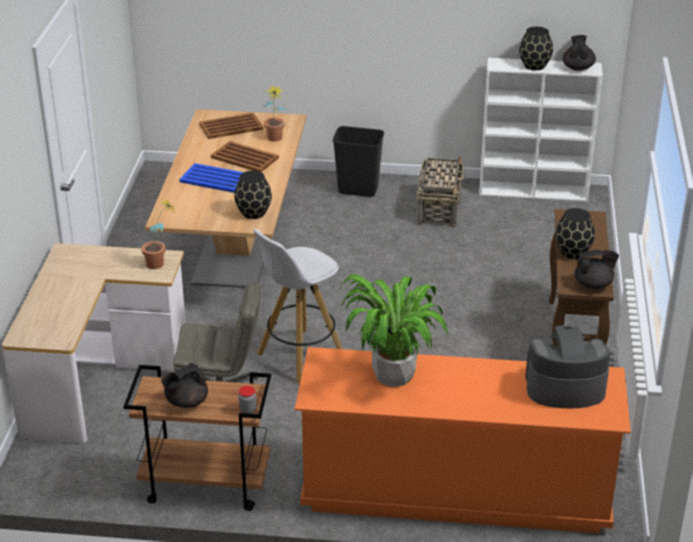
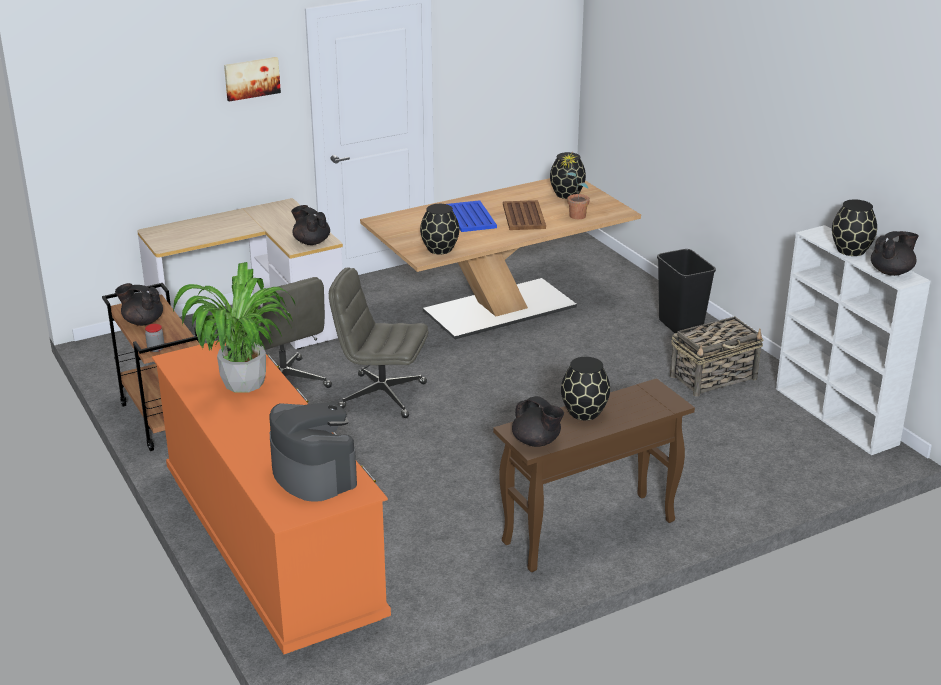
camera: 55 degrees right, 5 degrees down
(23, 138) = (251, 78): none -> picture
(160, 264) = (311, 242): potted plant -> black teapot
(232, 127) = (567, 194): brown tray -> black vase
(300, 357) = (381, 396): white stool -> grey office chair

